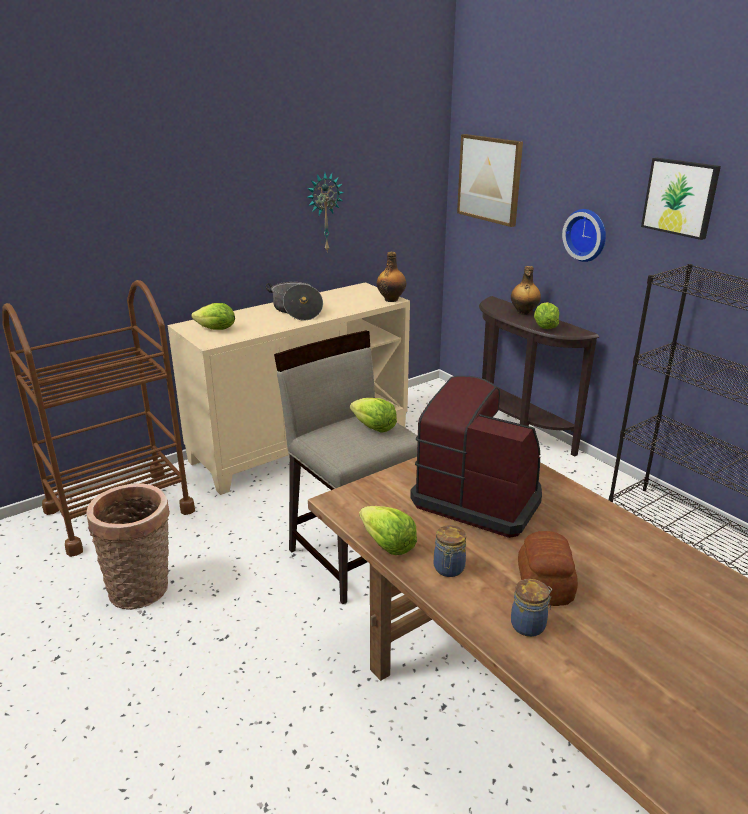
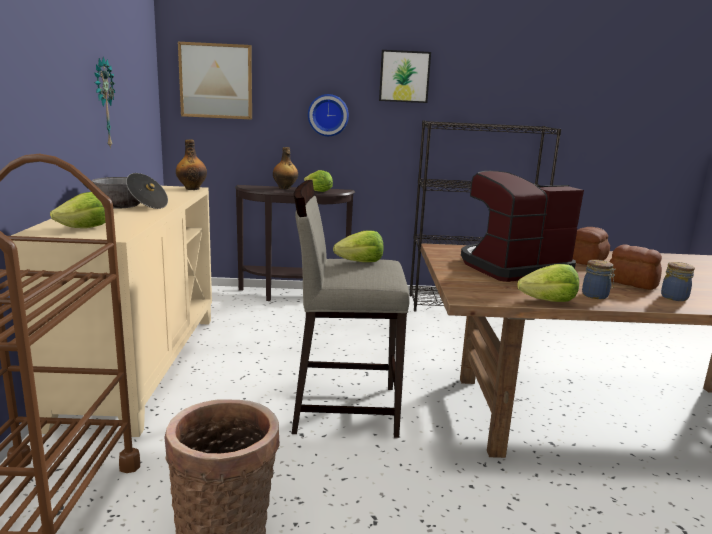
camera: 55 degrees left, 10 degrees down
(596, 535) = (584, 260): none -> bread

